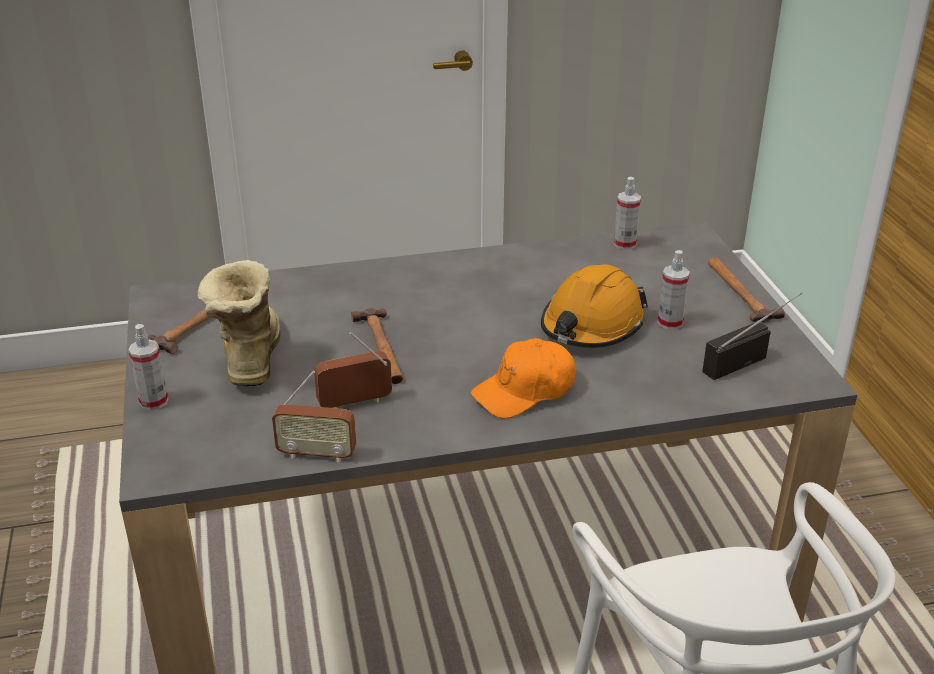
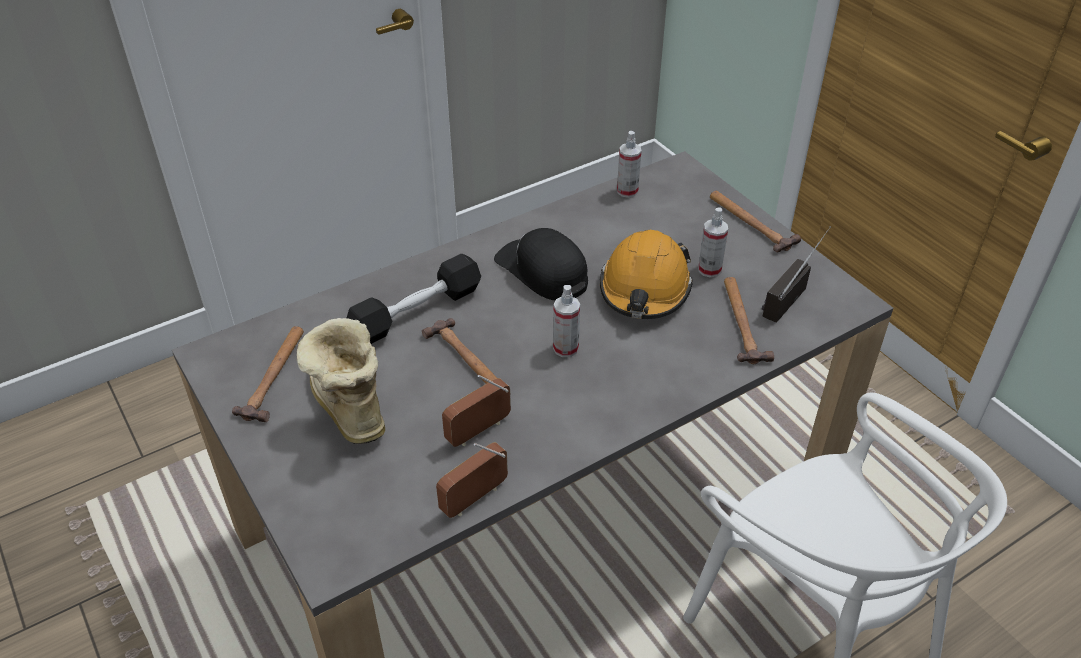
camera: 20 degrees left, 10 degrees up
(154, 401) = (279, 483): spray bottle -> spray bottle (565, 348)
(317, 454) = (474, 499): radio -> radio turned 150 degrees clockwise
(357, 300) = (416, 312): none -> black dumbbell
(498, 292) = (542, 271): none -> black cap
(525, 391) = (624, 376): orange cap -> none
(677, 372) = (742, 322): none -> hammer

